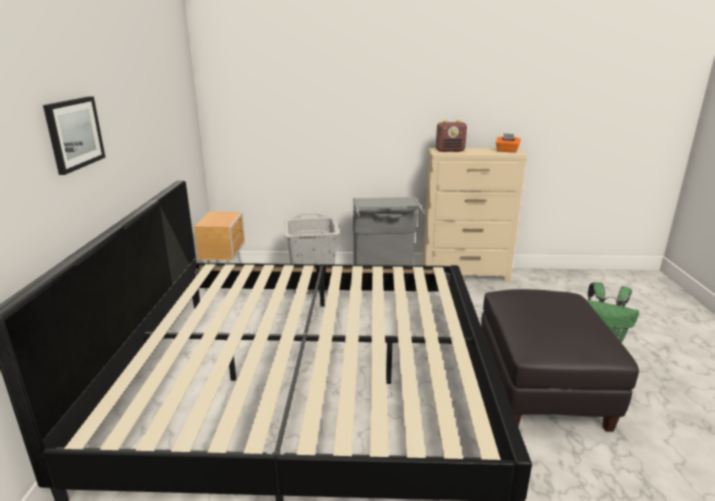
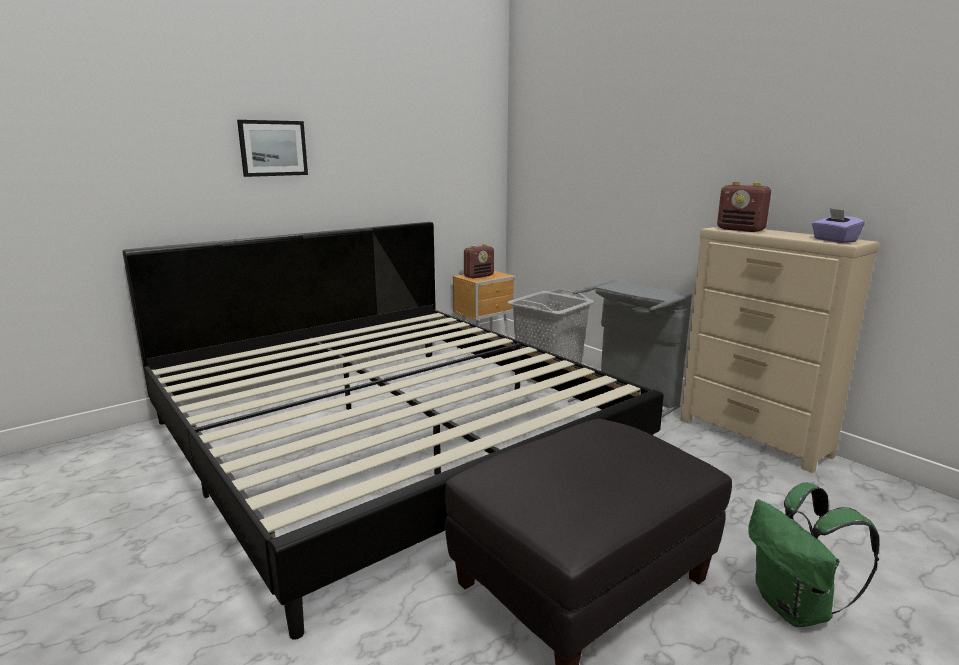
camera: 50 degrees right, 5 degrees down
(216, 220) = (479, 276): none -> radio
(507, 151) = (834, 240): orange tissue box -> purple tissue box

